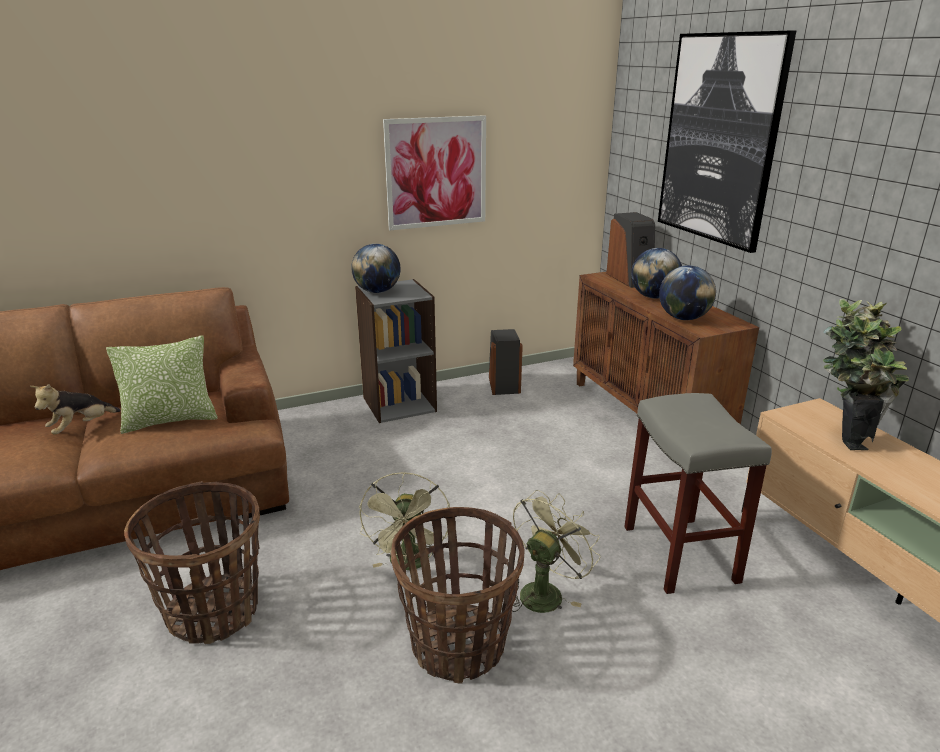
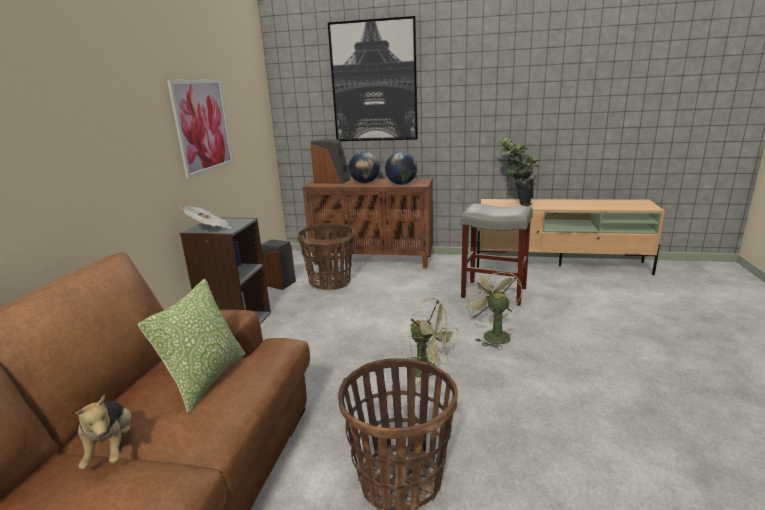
camera: 55 degrees left, 5 degrees down
(377, 291) = (209, 229): globe -> newspaper
(459, 645) = (516, 375): basket -> basket (330, 282)

